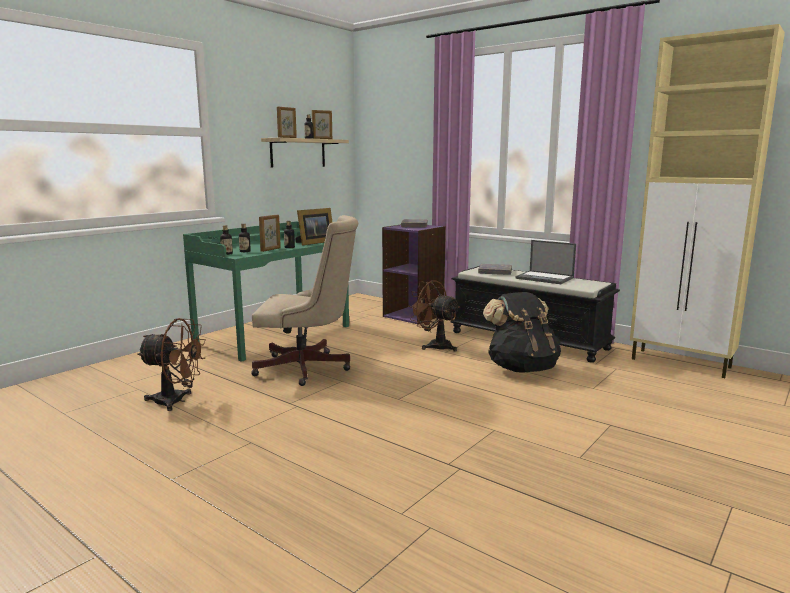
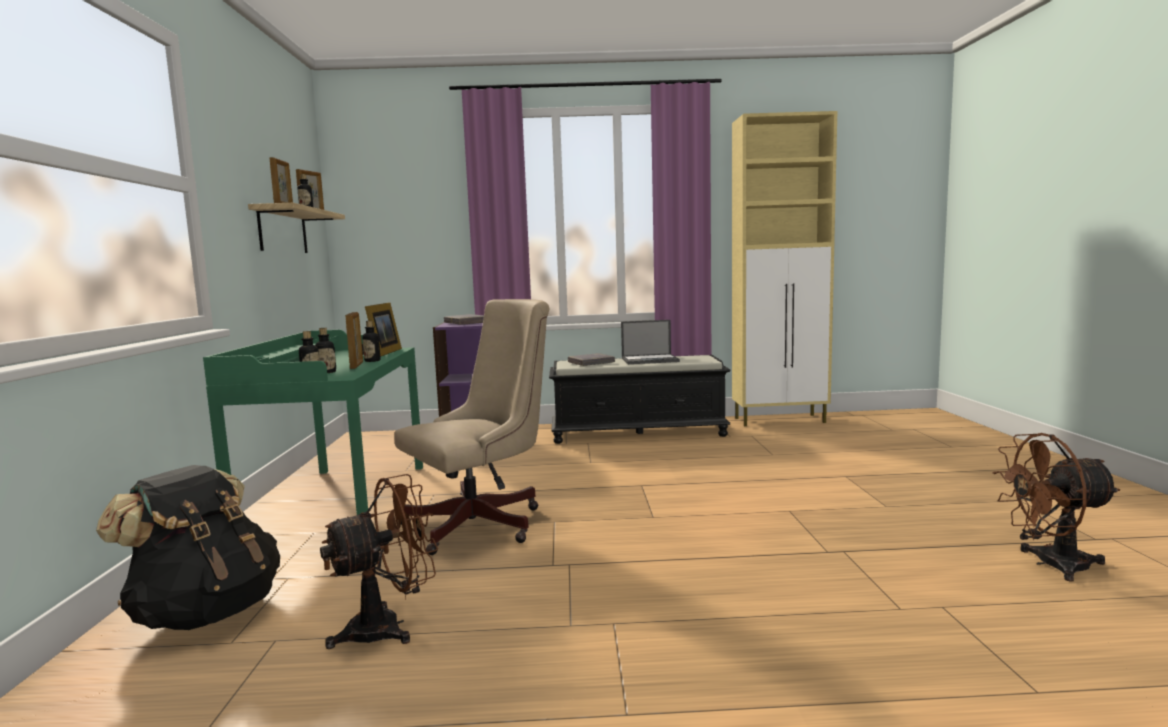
camera: 40 degrees left, 5 degrees down
(435, 345) = (567, 460): brown fan -> brown fan (1050, 564)
(521, 368) = (688, 456): black backpack -> black backpack (206, 612)

